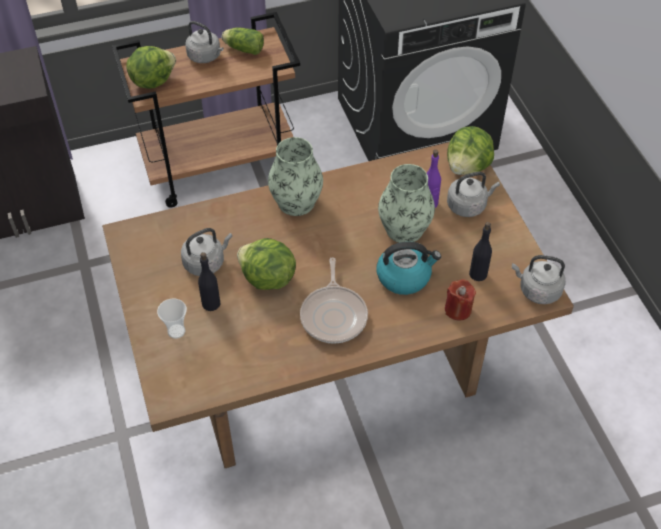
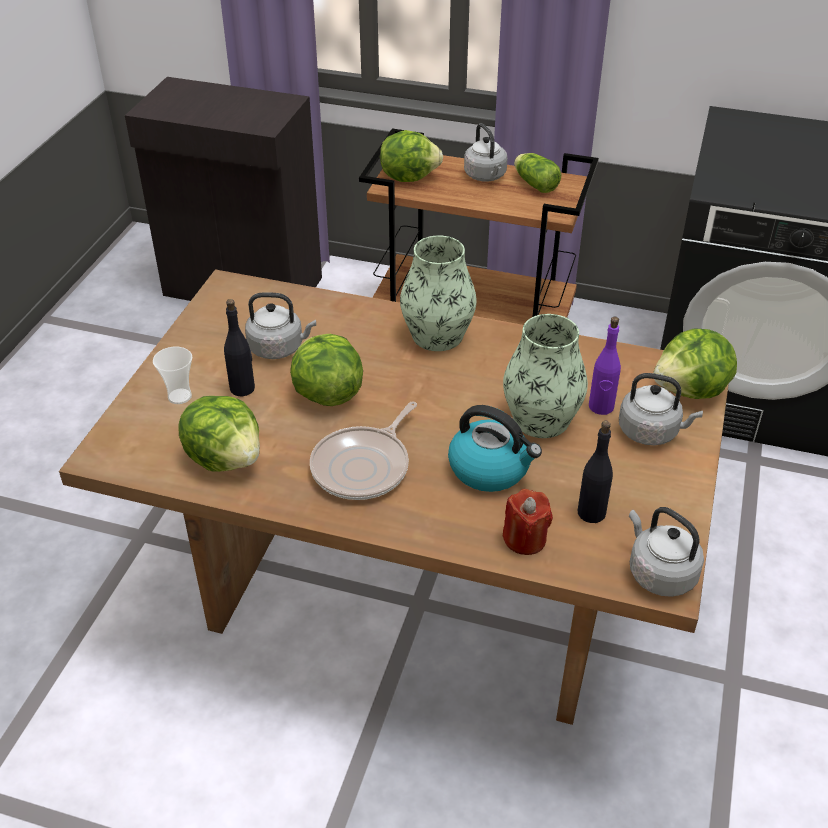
camera: 35 degrees right, 10 degrees down
(248, 356) = (226, 458): none -> lettuce

